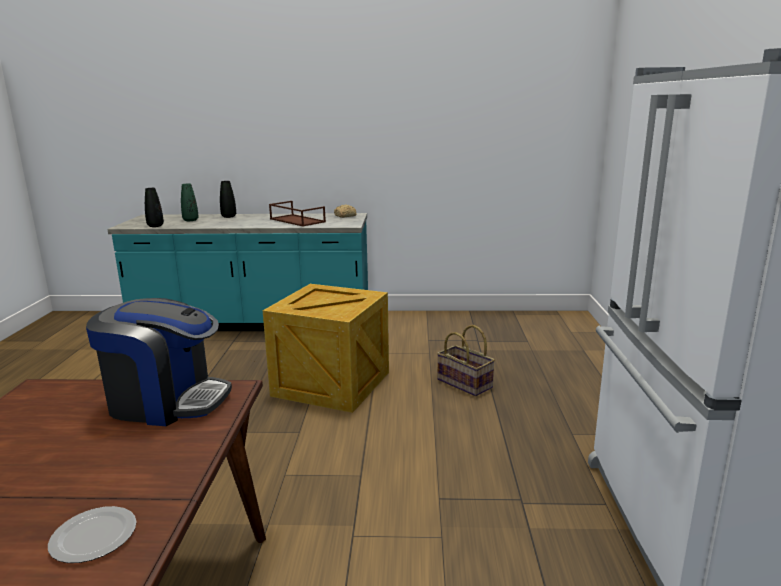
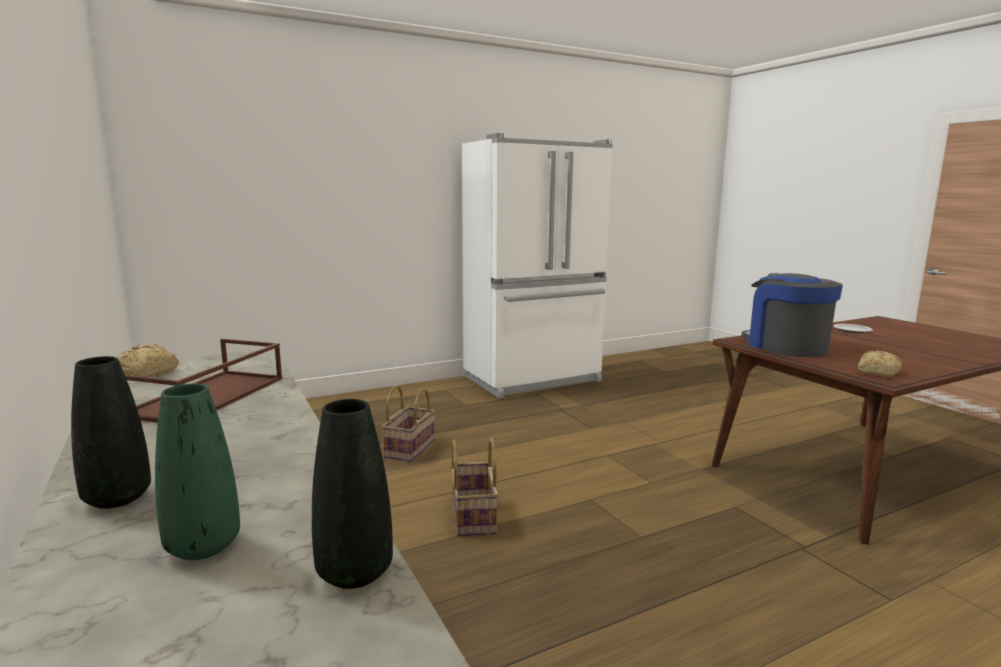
camera: 120 degrees left, 5 degrees down
(42, 396) = (878, 372): none -> bread
(333, 383) = (472, 516): crate -> basket

